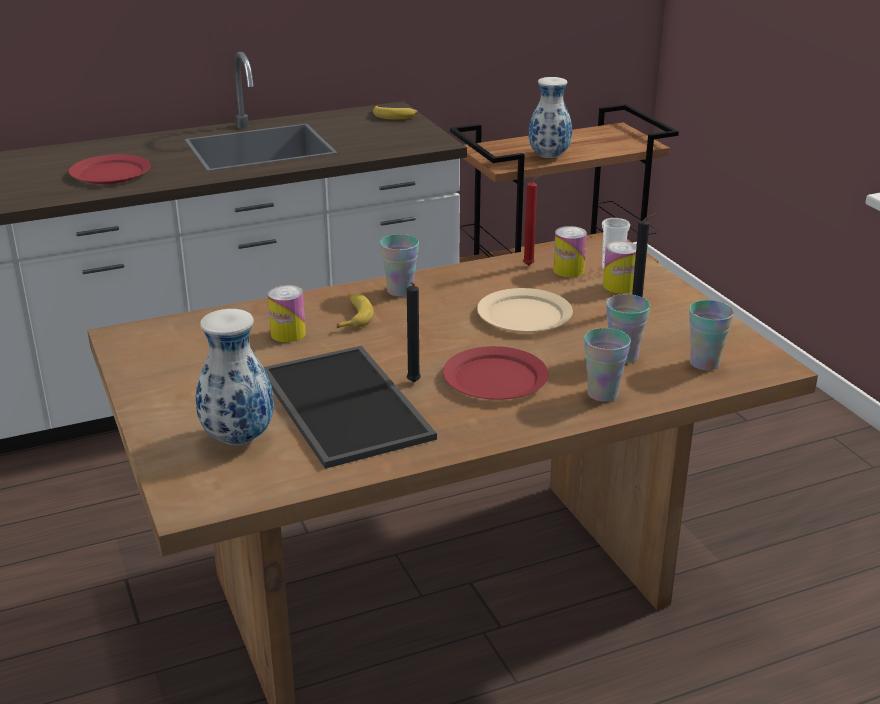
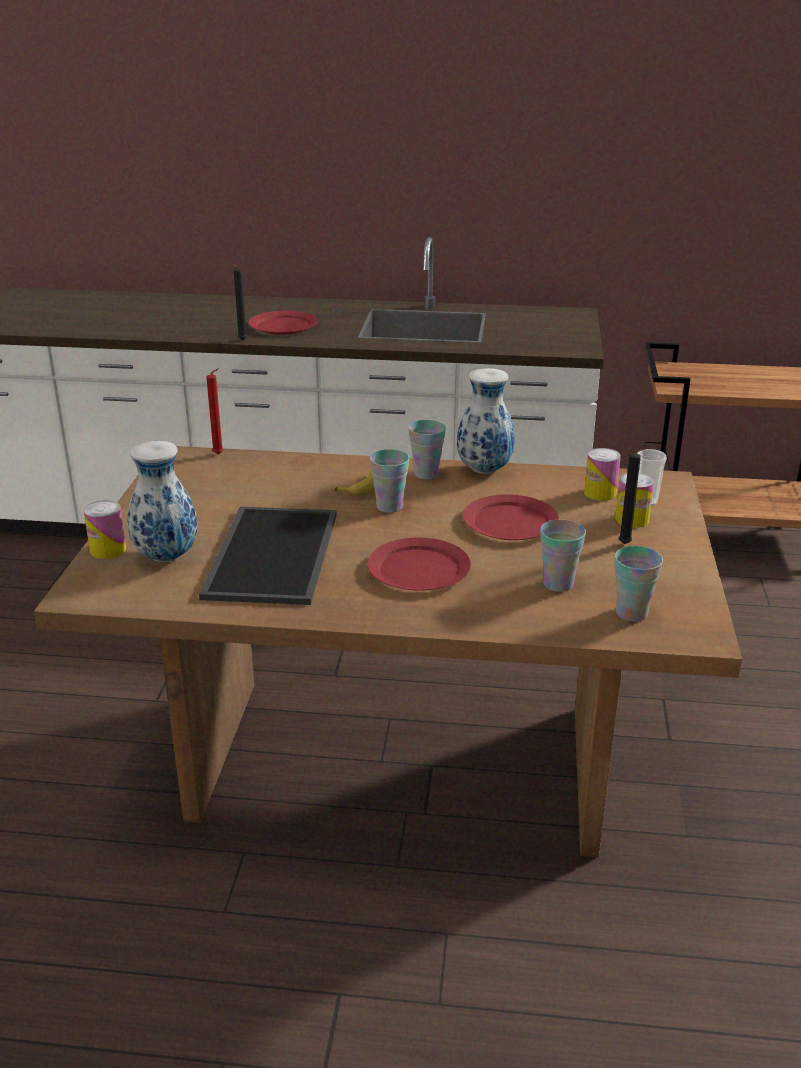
camera: 30 degrees right, 0 degrees up
(288, 334) = (296, 486): can -> can (108, 550)
(394, 116) = (570, 320): banana -> none
(413, 383) = (346, 553): black candle -> black candle (241, 340)
(525, 315) = (511, 522): beige plate -> red plate
(530, 265) = (569, 480): red candle -> red candle (219, 455)
(549, 156) = (730, 388): vase -> vase (485, 470)
(602, 394) = (498, 611): cup -> cup (389, 507)

